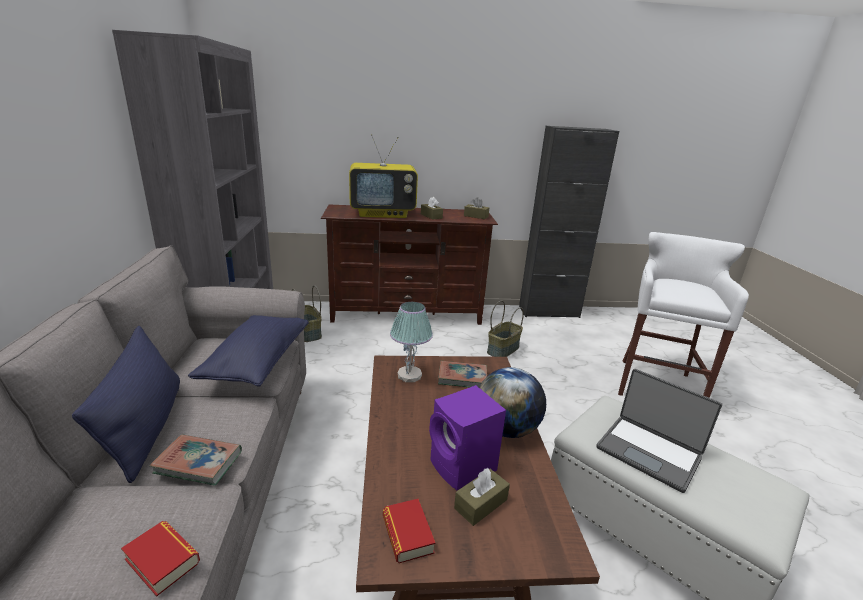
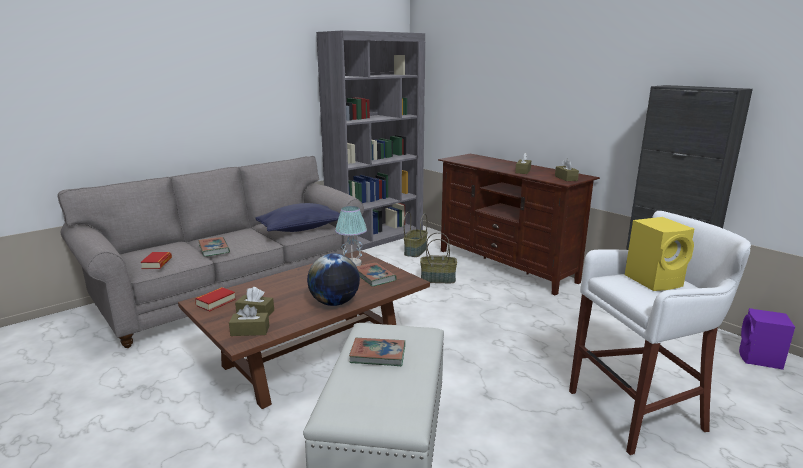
camera: 55 degrees right, 5 degrees down
(146, 427) = (227, 234): blue pillow -> none
(383, 214) = (488, 164): television -> none
(463, 467) = (281, 301): purple speaker -> purple speaker (760, 359)
(502, 349) = (533, 316): basket -> basket (438, 279)
(535, 529) = (250, 331): none -> brown tissue box
(649, 452) = (378, 355): laptop -> book
(679, 286) = (655, 281): none -> yellow speaker

